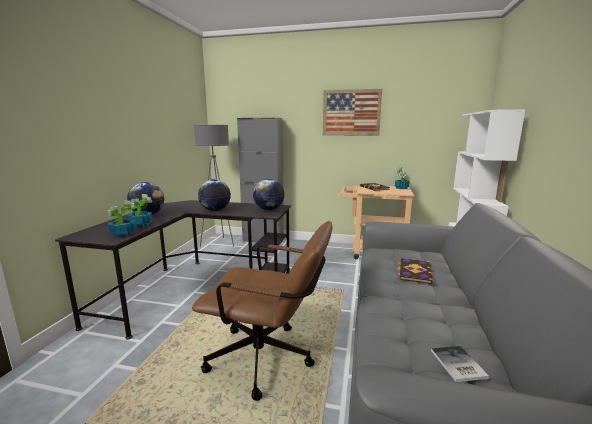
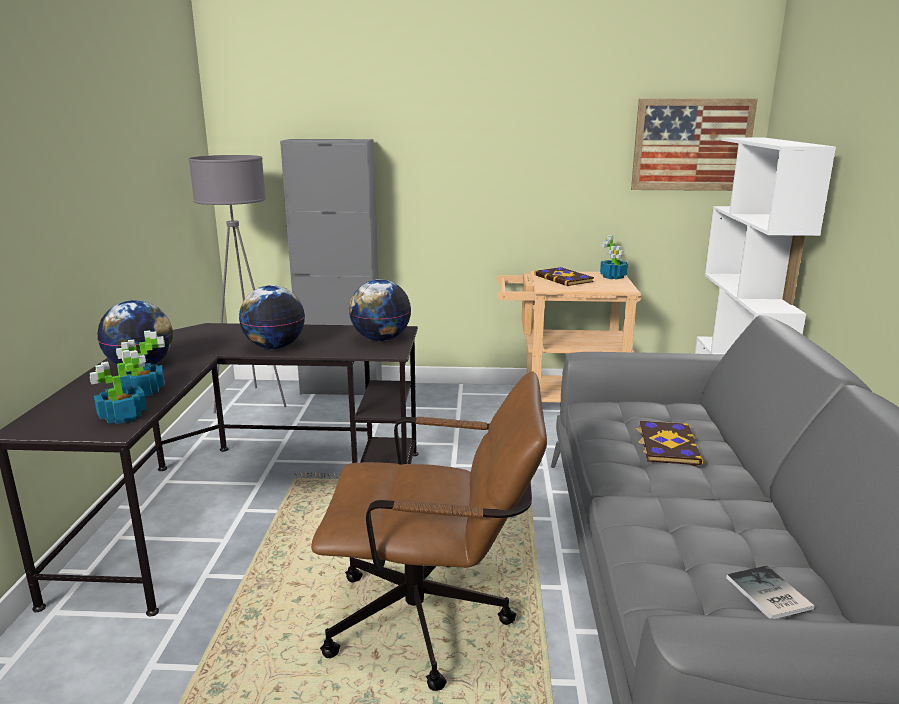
camera: 10 degrees left, 5 degrees up
(351, 113) = (514, 130): picture -> picture (692, 145)

